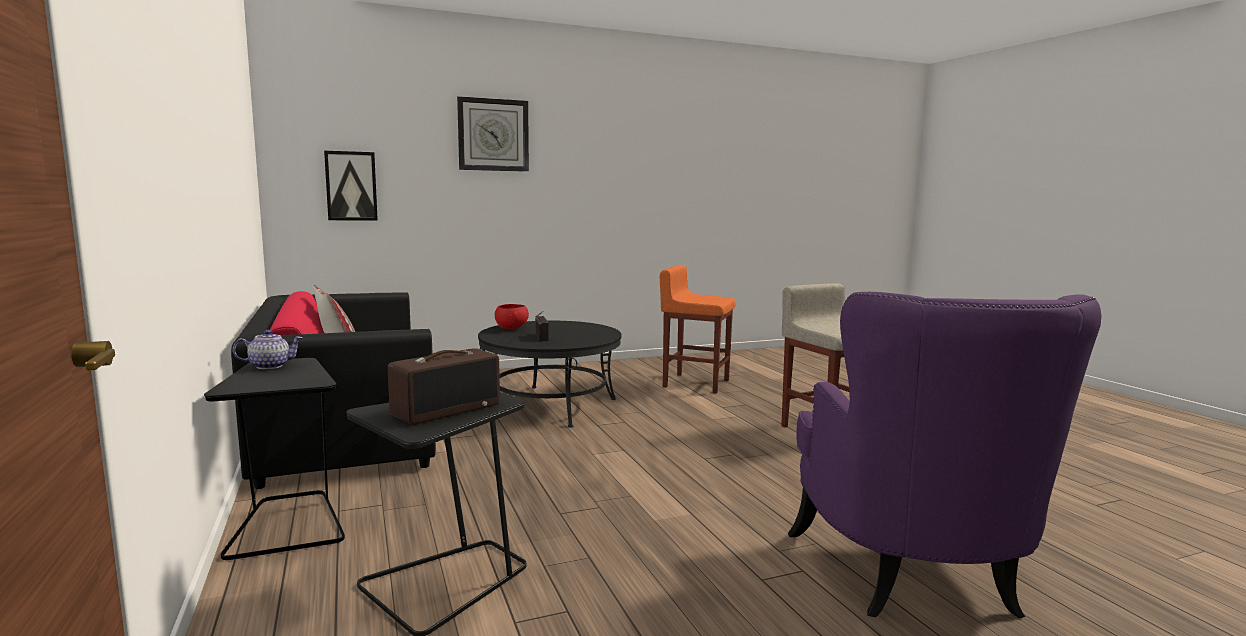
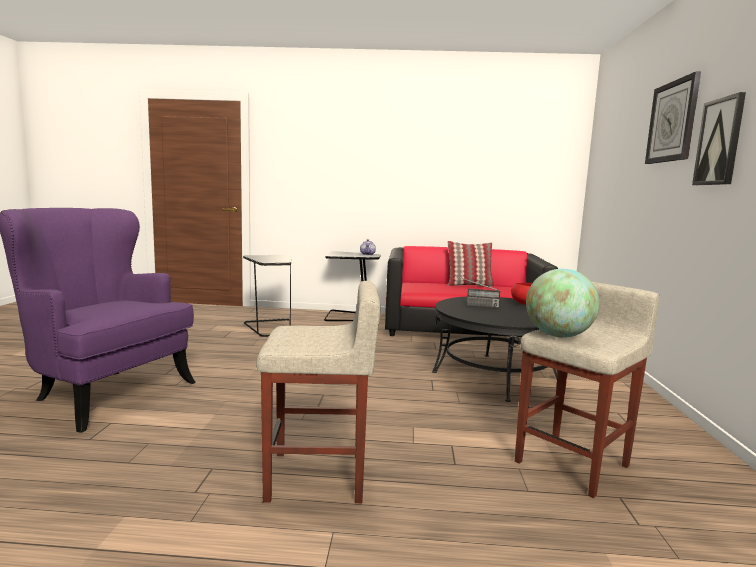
camera: 115 degrees right, 0 degrees up
(351, 186) = (607, 184): picture -> picture (719, 142)
(446, 409) = (269, 258): radio -> none
(695, 383) = (573, 463): orange stool -> beige stool
(712, 301) = (558, 336): none -> globe

